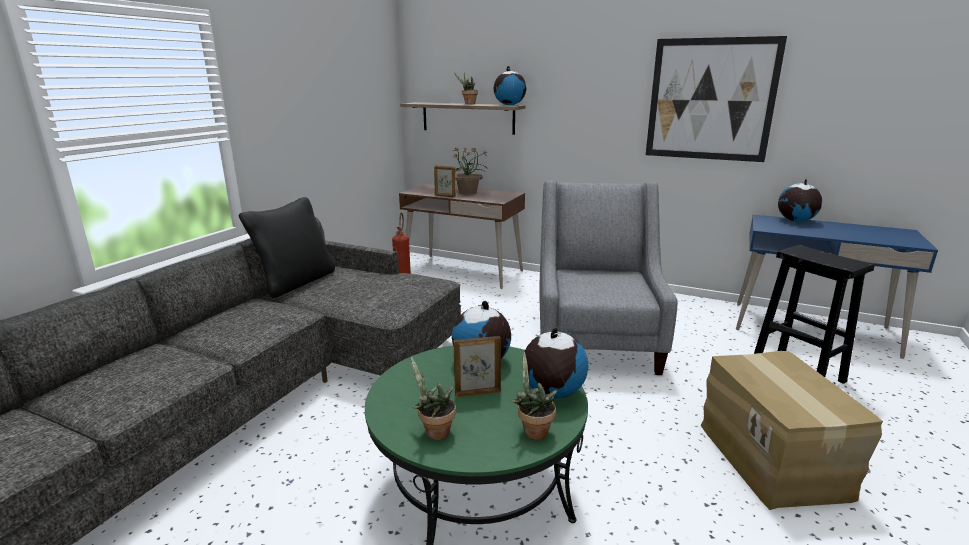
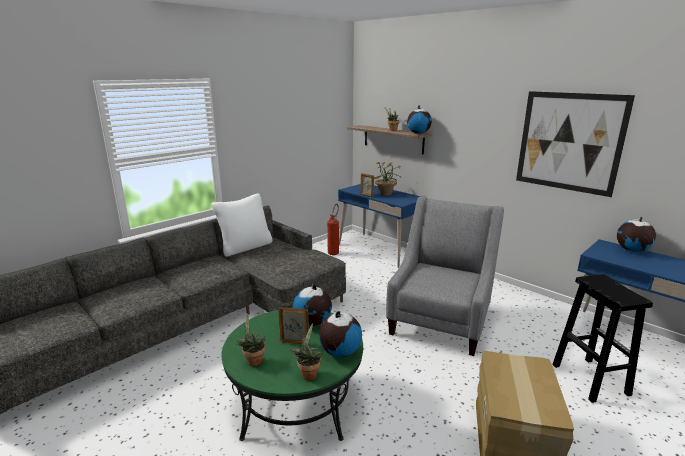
camera: 20 degrees right, 0 degrees up
(296, 282) = (245, 247): black pillow -> white pillow
(463, 271) = (379, 249): brown desk -> blue desk

